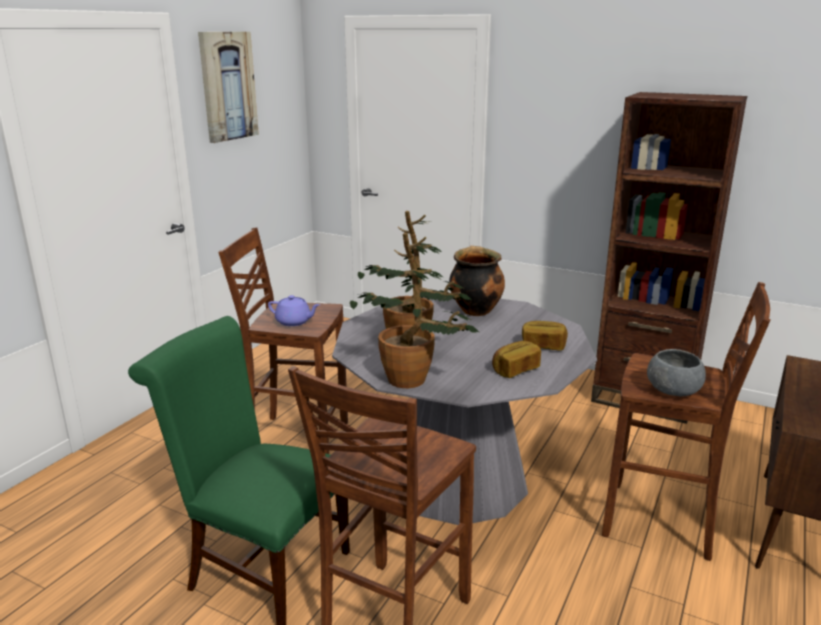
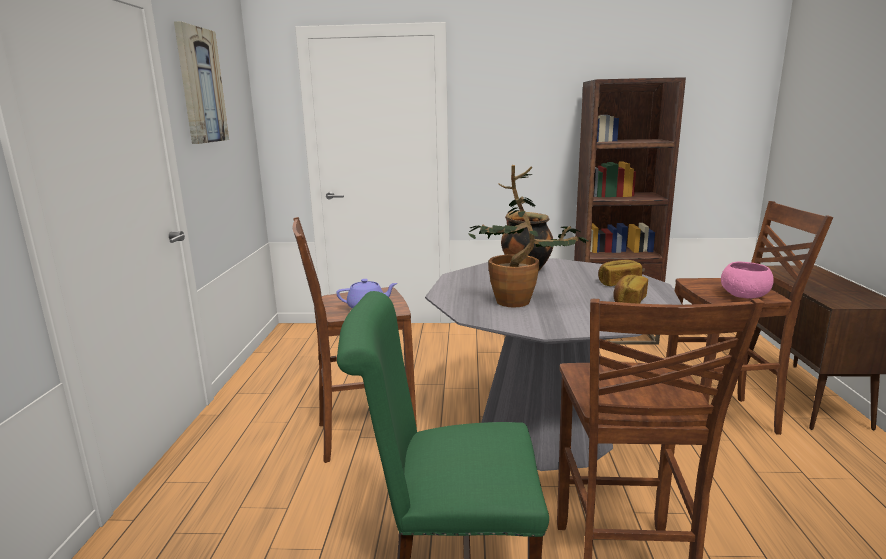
camera: 25 degrees left, 5 degrees down
(413, 383) = (567, 328): potted plant -> none
(673, 391) = (744, 296): grey bowl -> pink bowl

